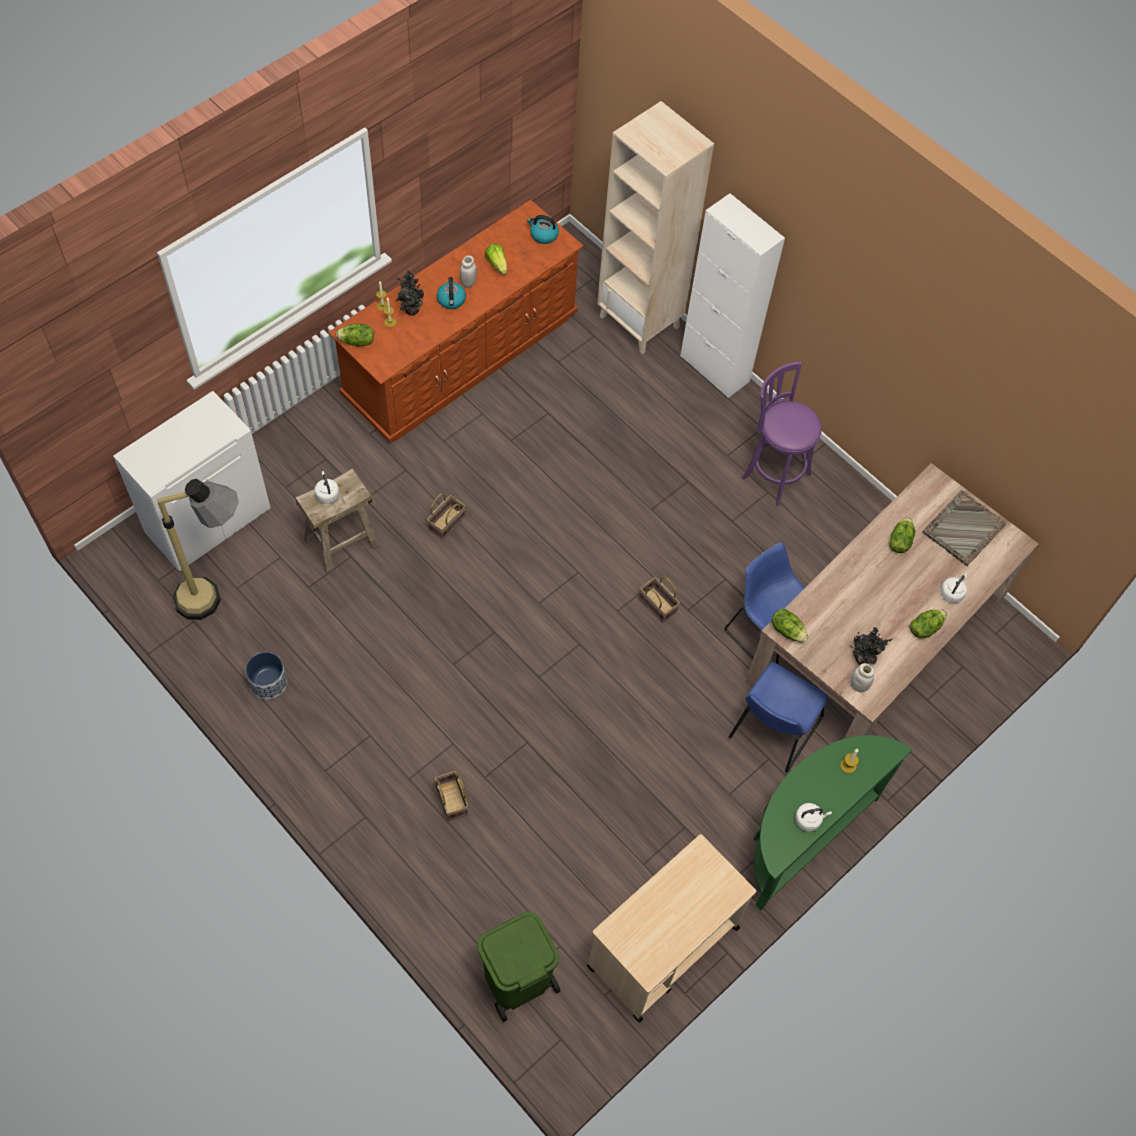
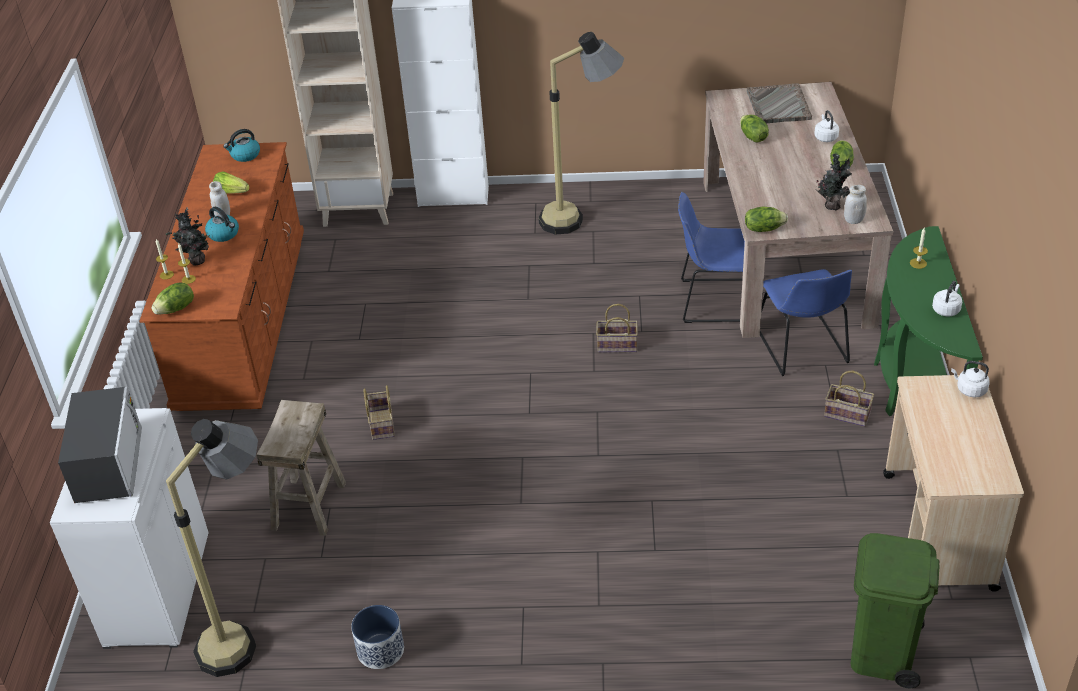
camera: 40 degrees left, 20 degrees down
(179, 443) = (109, 465): none -> microwave
(327, 494) = (282, 432): white kettle -> white kettle (969, 390)
(453, 801) = (654, 587): basket -> basket (848, 414)
(773, 473) = (581, 219): purple stool -> floor lamp

